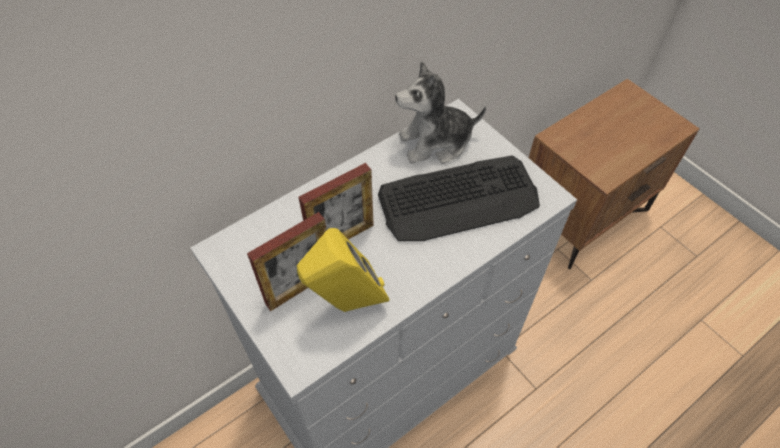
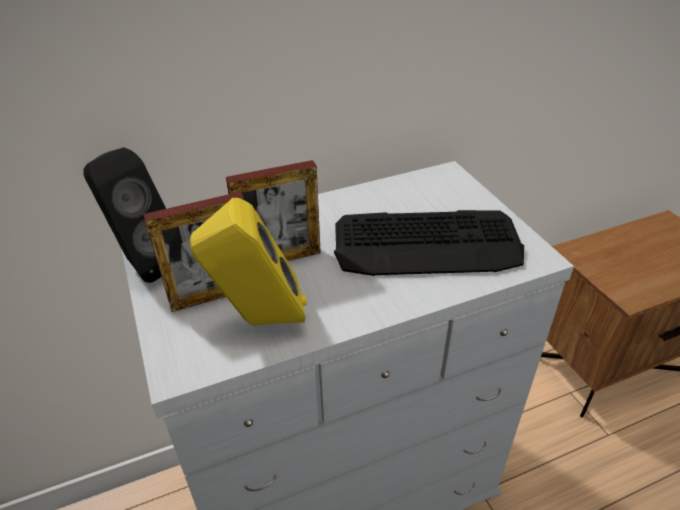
camera: 15 degrees right, 15 degrees down
(224, 267) = (144, 264): none -> black speaker
(435, 143) = (417, 193): plush toy -> none

